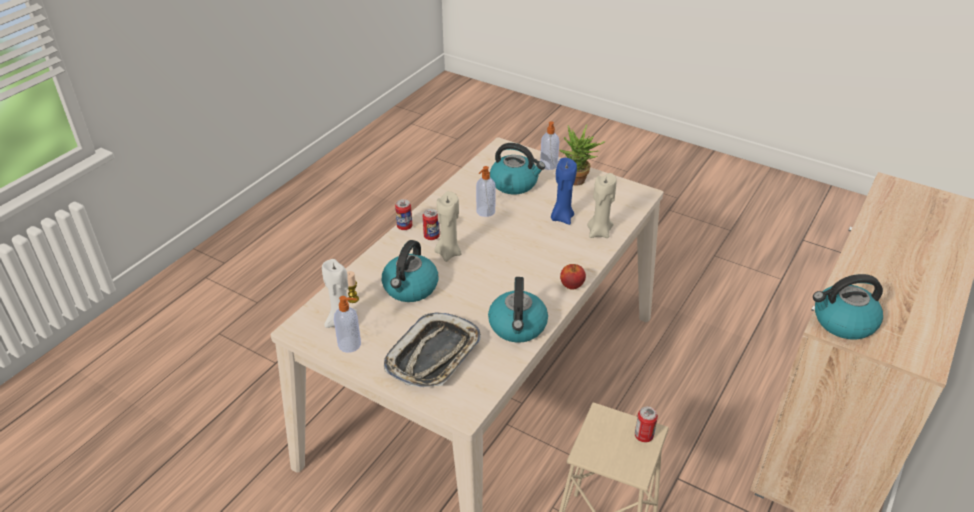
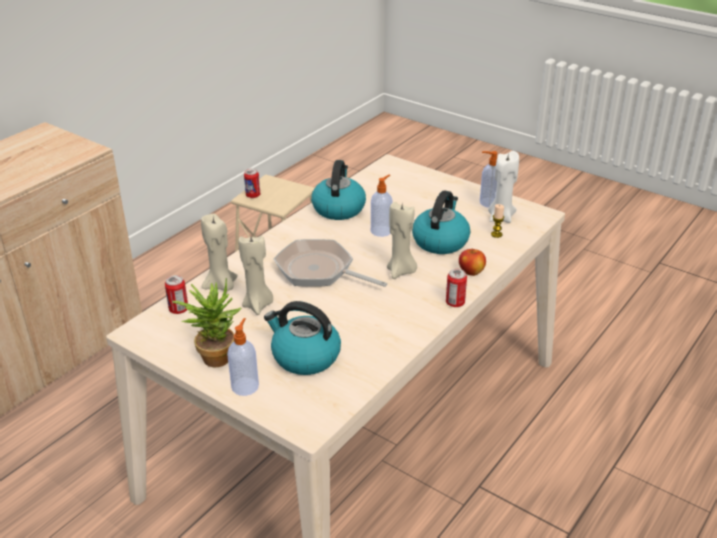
camera: 175 degrees left, 5 degrees down
(431, 236) = (421, 290): can -> can (178, 309)
(434, 356) = (414, 193): tray -> none
(485, 211) = (353, 317): soap dispenser -> soap dispenser (381, 231)
(520, 250) = (319, 271): none -> frying pan
(561, 218) = (258, 305): blue candle -> beige candle
(571, 285) = (276, 236): apple -> apple (471, 272)
(842, 322) = (74, 152): kettle -> none

